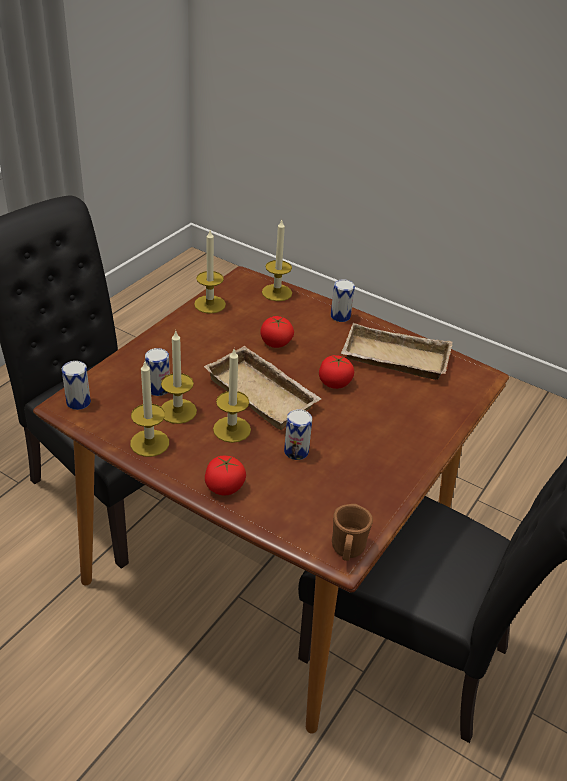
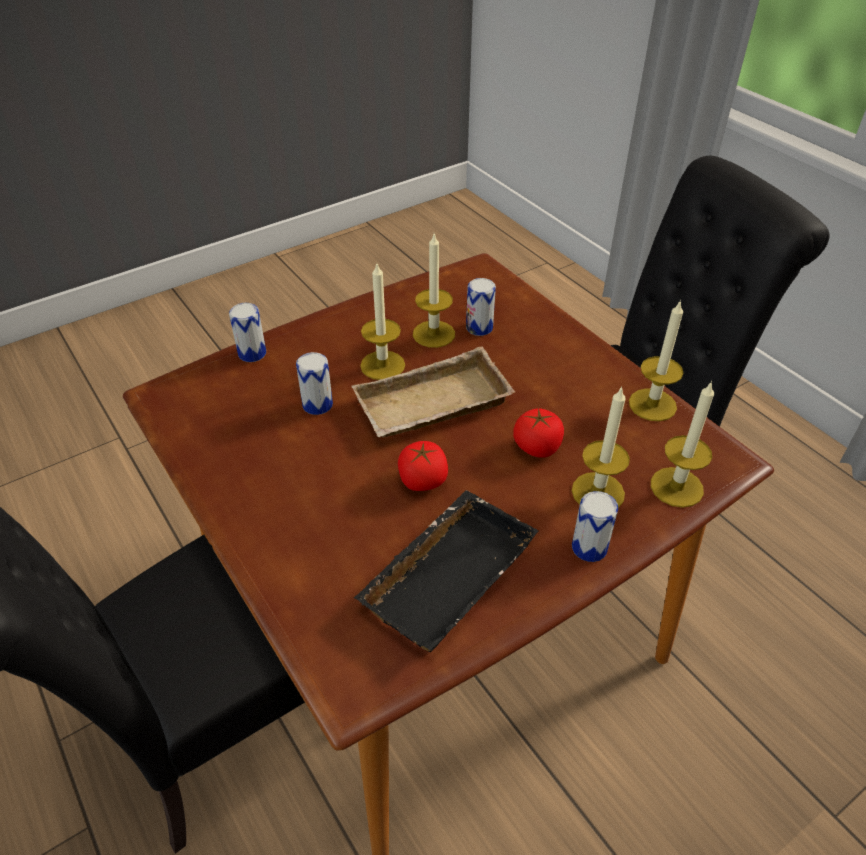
camera: 115 degrees right, 5 degrees up
(78, 402) = (480, 275): can -> can (252, 353)
(149, 443) = (394, 307): candle -> candle (598, 492)
(224, 487) = (302, 341): tomato -> none
(347, 550) = (160, 400): brown mug -> none
(393, 360) = (446, 573): beige tray -> black tray

